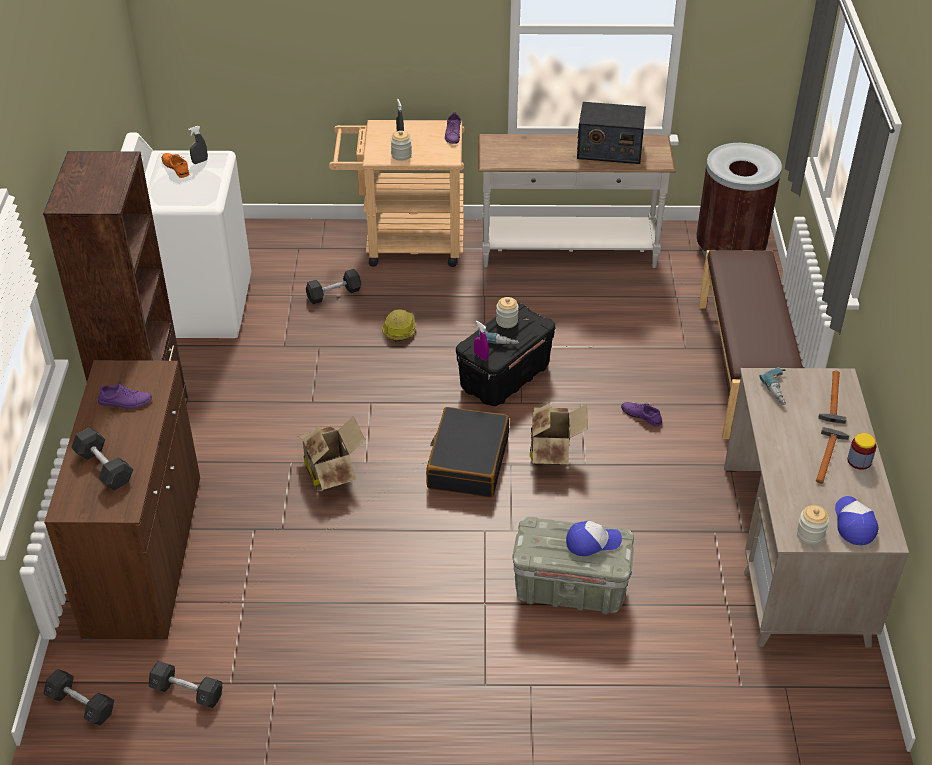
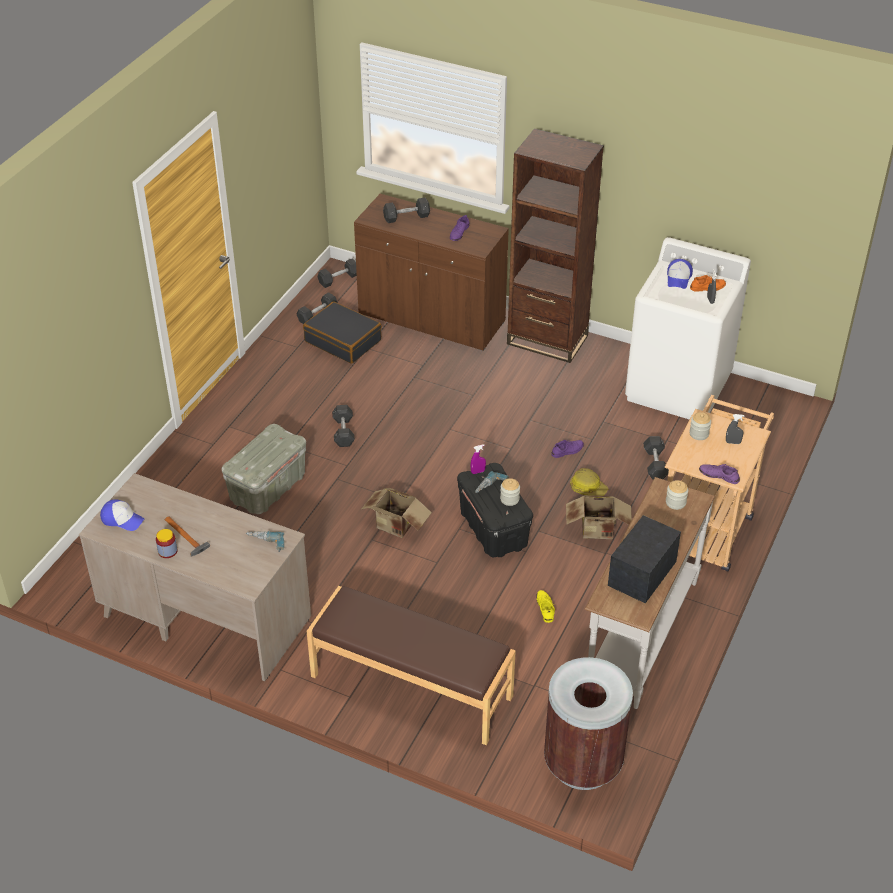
camera: 115 degrees right, 0 degrees up
(332, 472) = (450, 411): cardboard box -> cardboard box (598, 531)
(427, 557) = (343, 432): none -> grey dumbbell
(467, 462) = (415, 478): black suitcase -> black suitcase (343, 341)
(582, 314) = (545, 608): none -> yellow shoe
(592, 542) = (259, 461): cap -> cap (678, 278)
(641, 415) = (399, 593): purple shoe -> purple shoe (567, 450)
(810, 534) = (132, 494): jar -> jar (675, 502)
(833, 400) = (232, 568): hammer -> none

